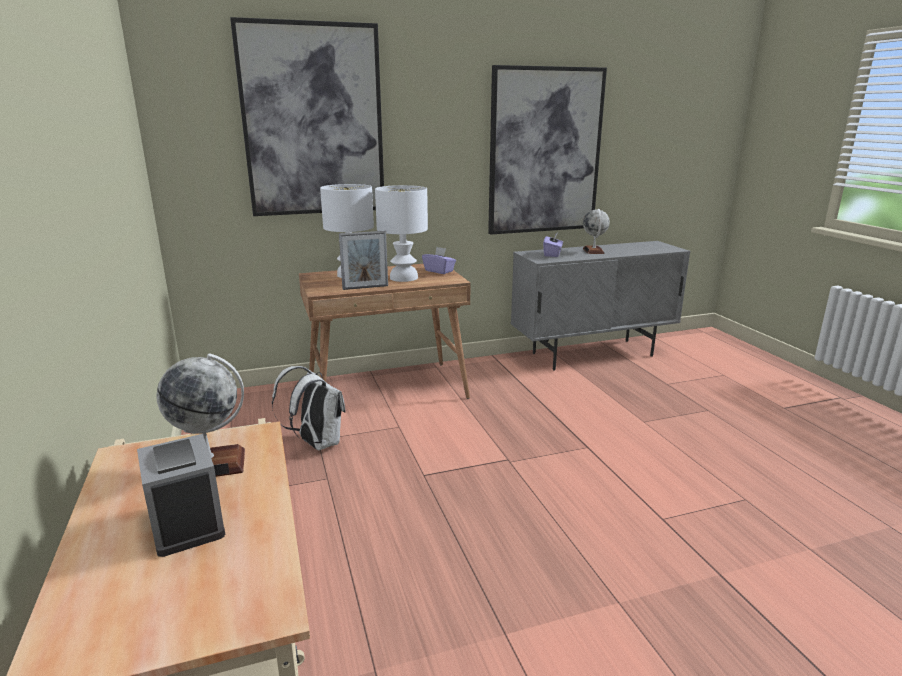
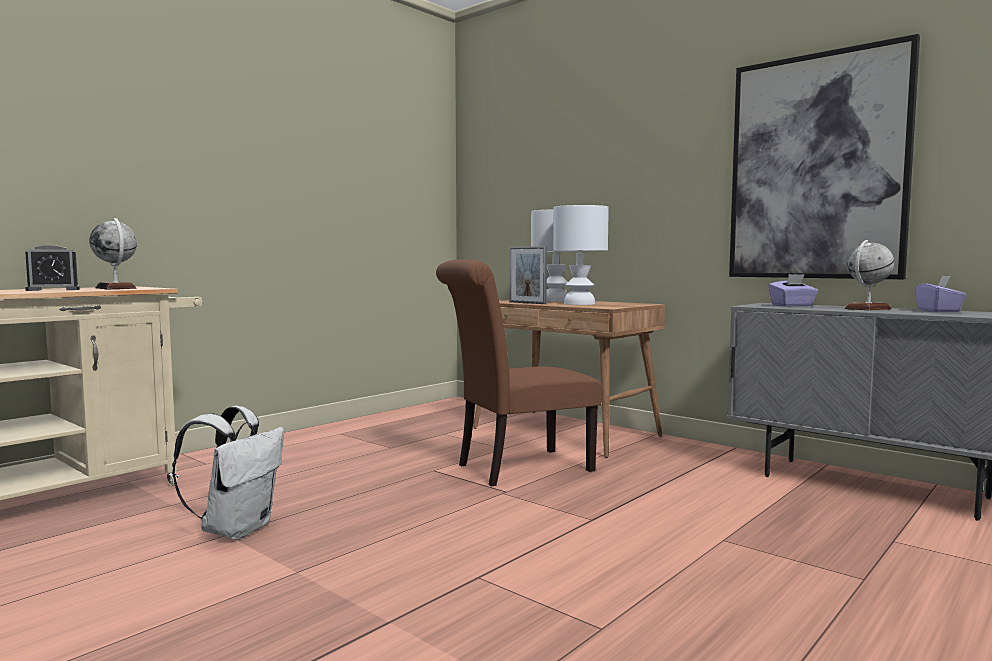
camera: 60 degrees right, 15 degrees down
(186, 522) = (53, 289): alarm clock -> alarm clock turned 150 degrees counterclockwise
(313, 121) = (560, 156): picture -> none
(316, 443) = (437, 434): white backpack -> white backpack (237, 529)
(439, 271) = (627, 305): purple tissue box -> purple tissue box (938, 311)
(458, 438) = (516, 468): none -> brown chair

